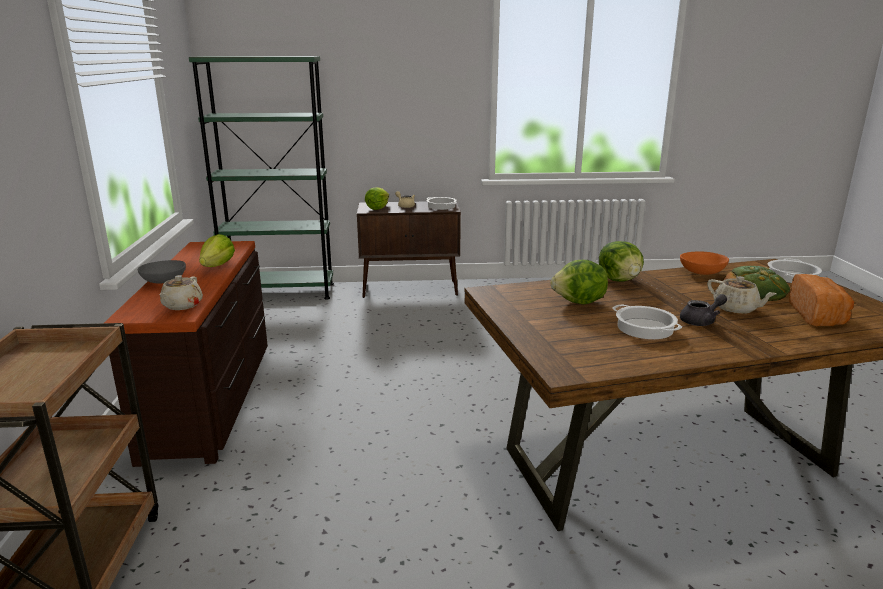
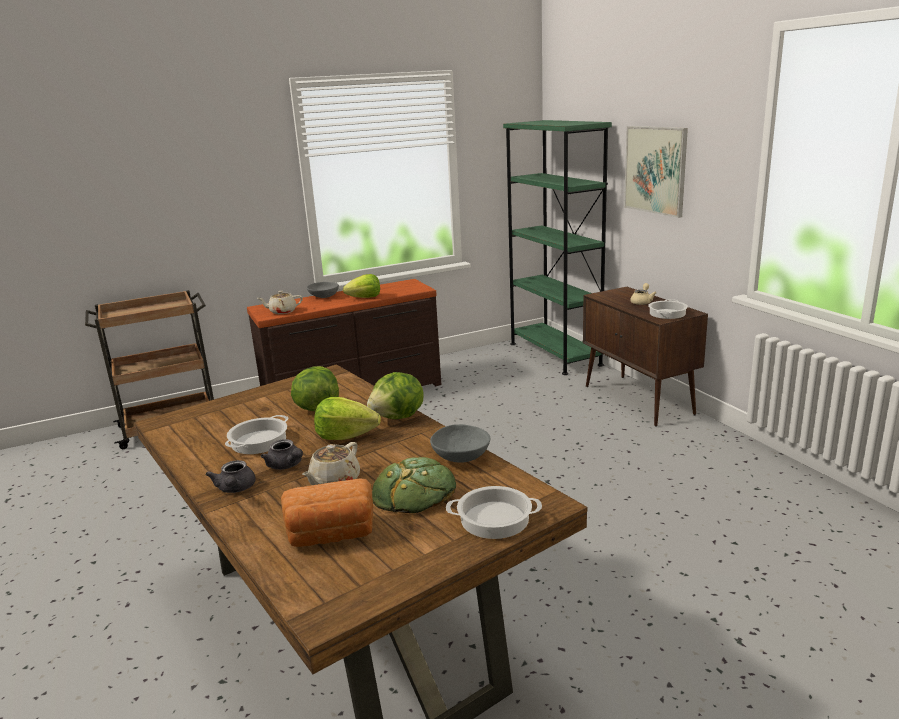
camera: 70 degrees right, 0 degrees up
(378, 208) = (615, 296): lettuce -> lettuce (346, 436)
(381, 96) = (655, 170): none -> picture
(702, 273) = (460, 457): orange bowl -> grey bowl
(743, 341) = (235, 489): none -> grey teapot

